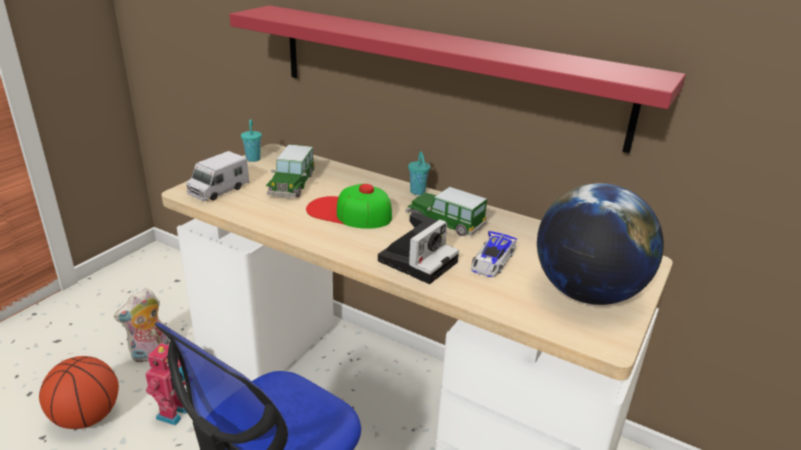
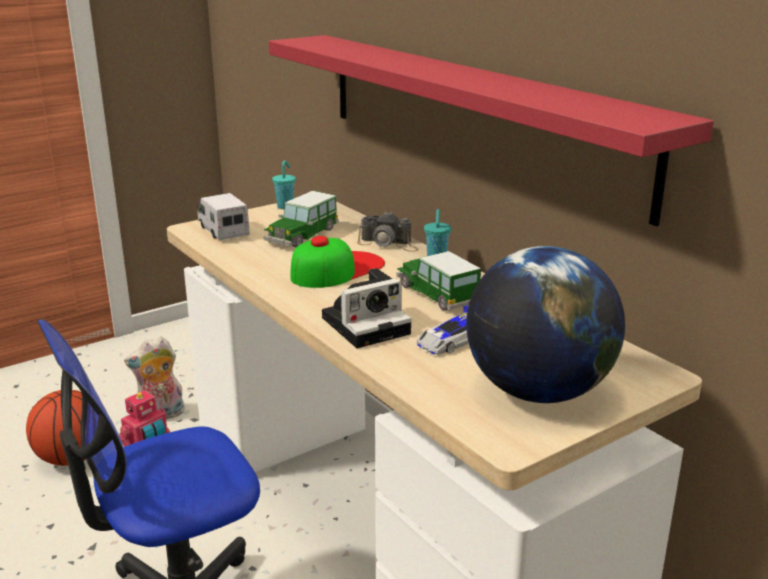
camera: 25 degrees right, 5 degrees down
(218, 190) = (223, 231): toy truck -> toy truck turned 90 degrees clockwise
(349, 212) = (337, 269): cap -> cap turned 90 degrees clockwise
(368, 182) = (388, 244): none -> camera

